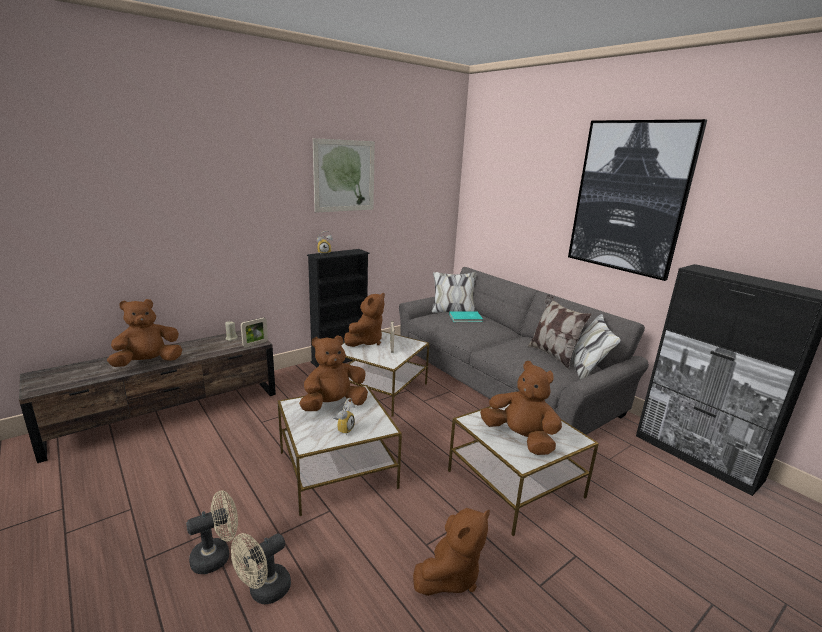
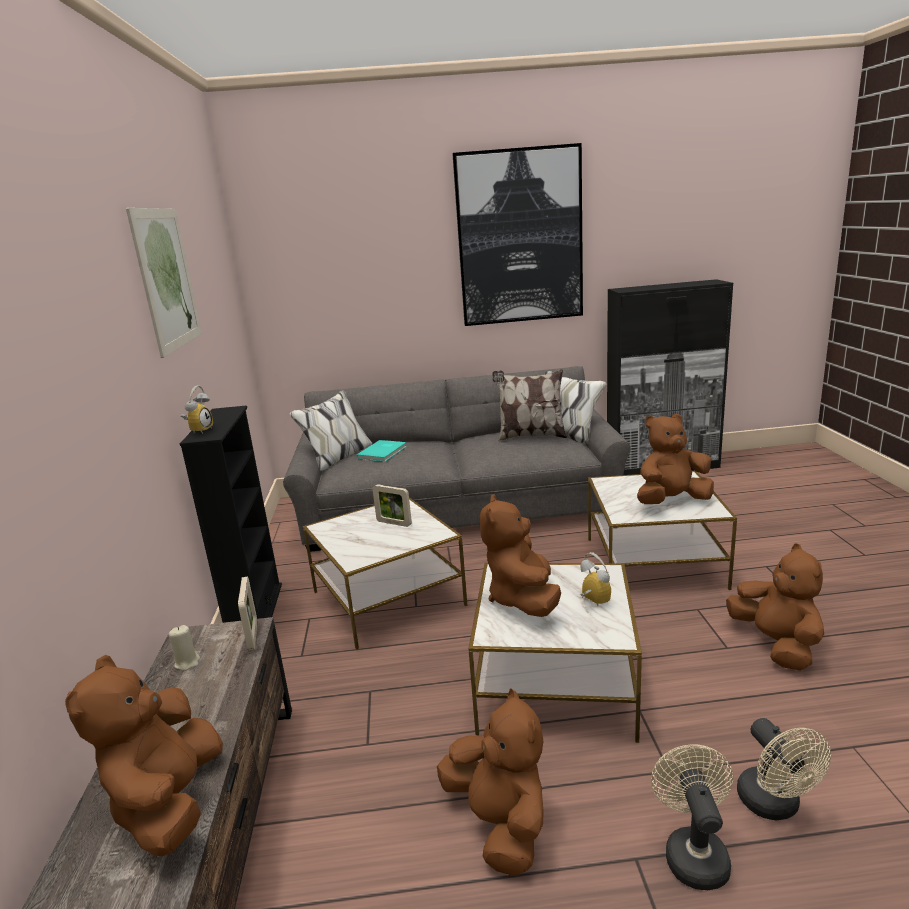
camera: 55 degrees left, 0 degrees up
(366, 341) = (349, 537): brown plush toy -> brown plush toy (500, 823)

